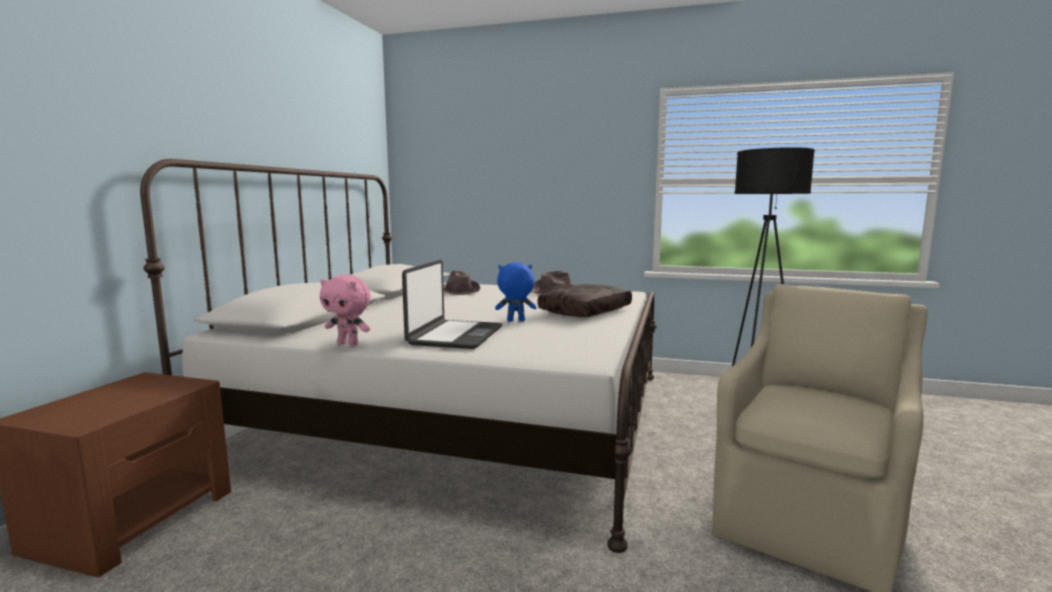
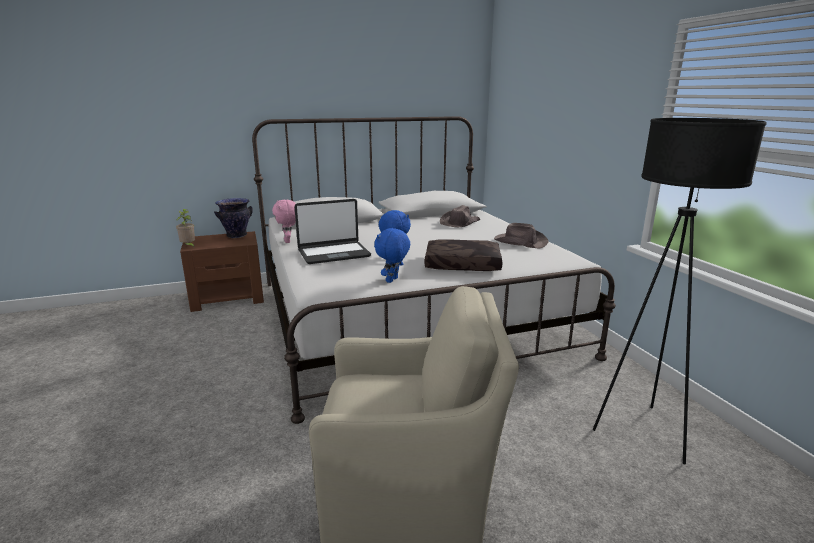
camera: 55 degrees right, 10 degrees up
(71, 426) = (188, 246): none -> potted plant
(131, 385) = (236, 236): none -> vase
(592, 333) = (392, 280): none -> blue plush toy

